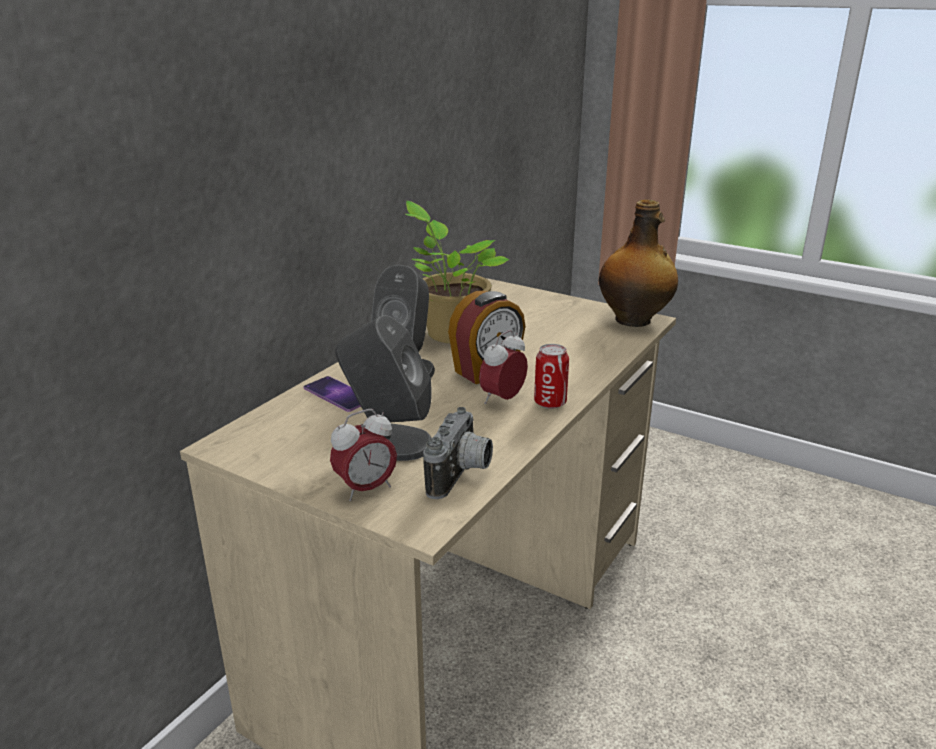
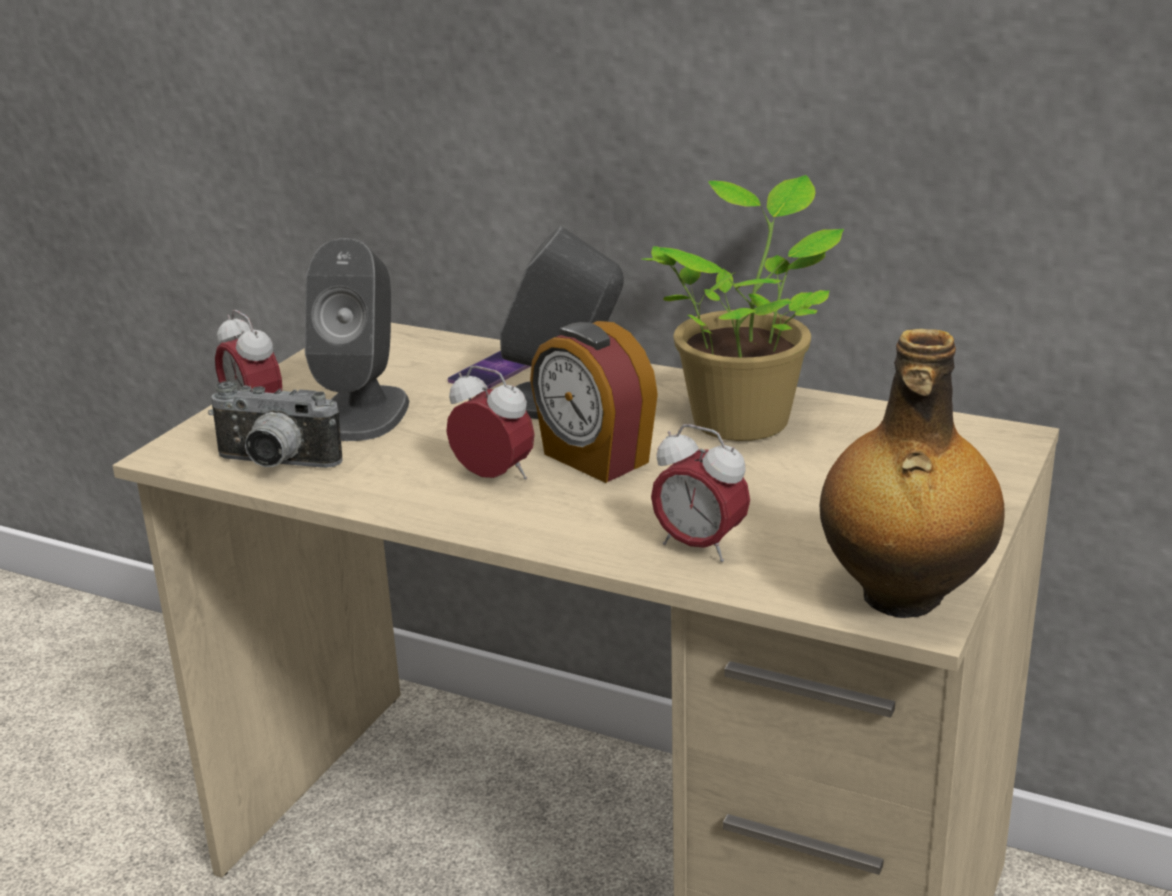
camera: 85 degrees right, 0 degrees up
(550, 403) = (485, 515): can -> none
(589, 353) = (699, 546): none -> alarm clock

